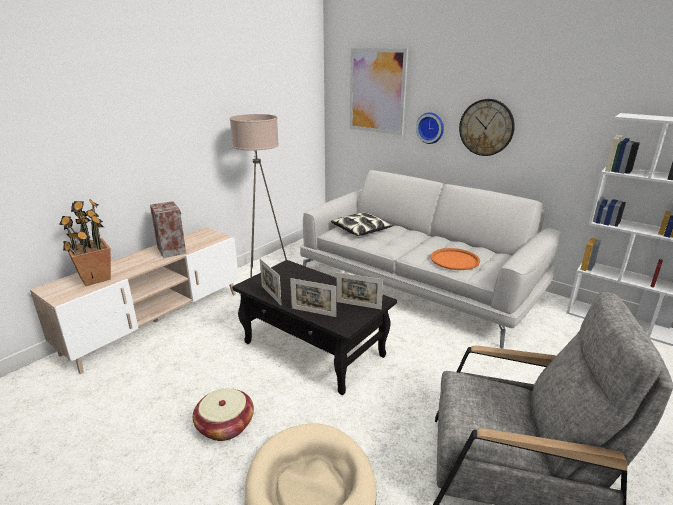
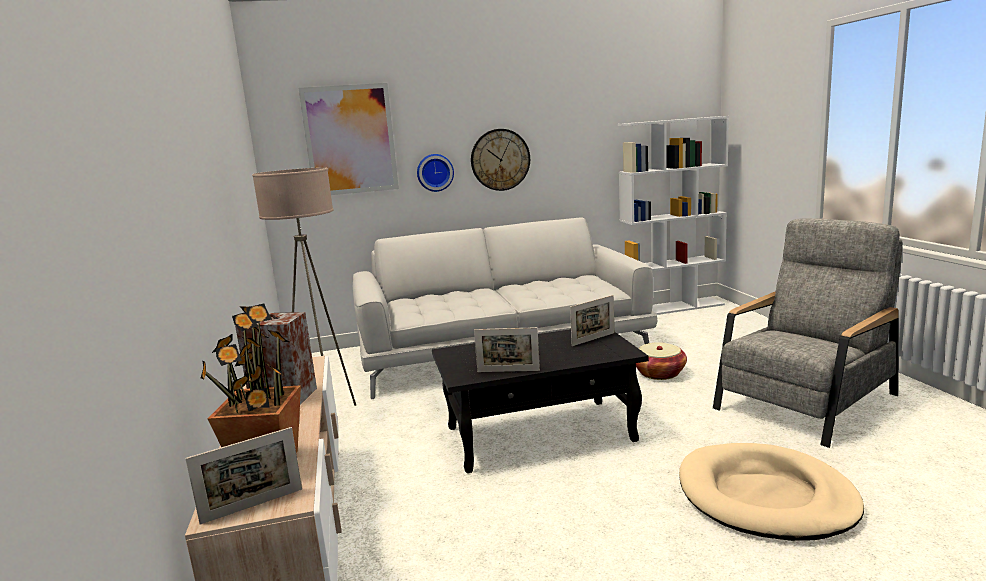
camera: 50 degrees left, 10 degrees down
(225, 425) = (618, 526): basket -> basket (659, 373)
(313, 312) = (578, 359): picture frame -> picture frame (252, 506)
(361, 230) = (429, 306): pillow -> none
(454, 260) = (565, 290): orange tray -> none

